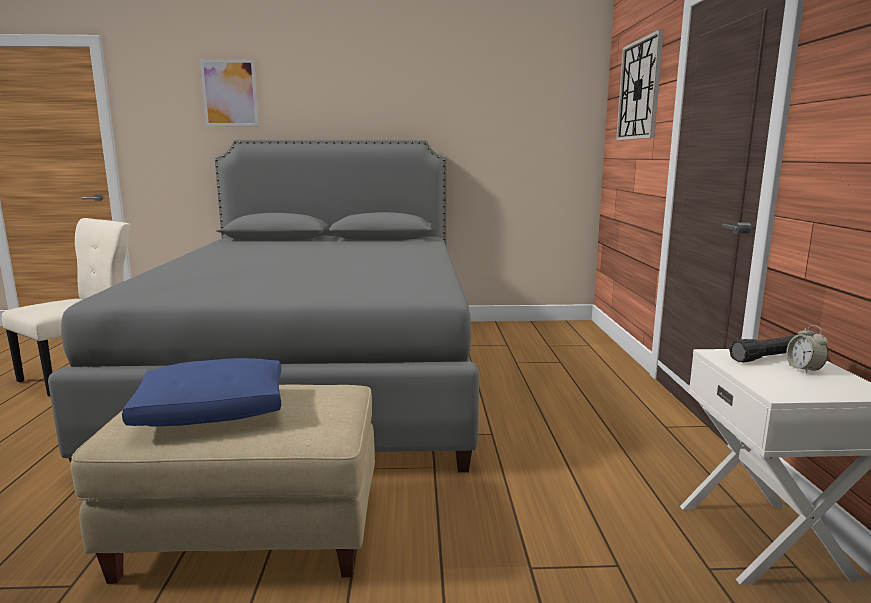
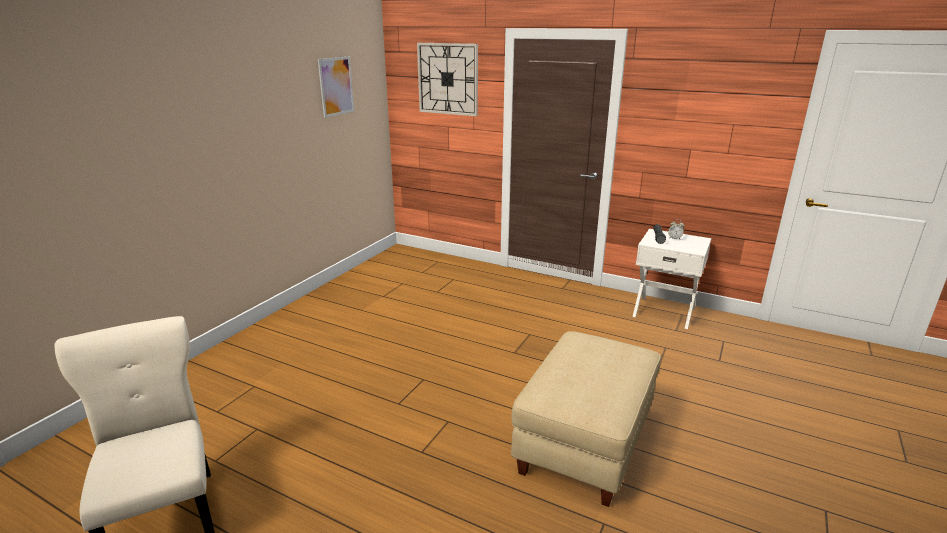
camera: 60 degrees left, 10 degrees up
(214, 411) = (594, 380): blue pillow -> none
(230, 93) = (82, 110): picture -> picture (336, 86)
(316, 377) = (368, 370): grey bed -> none

